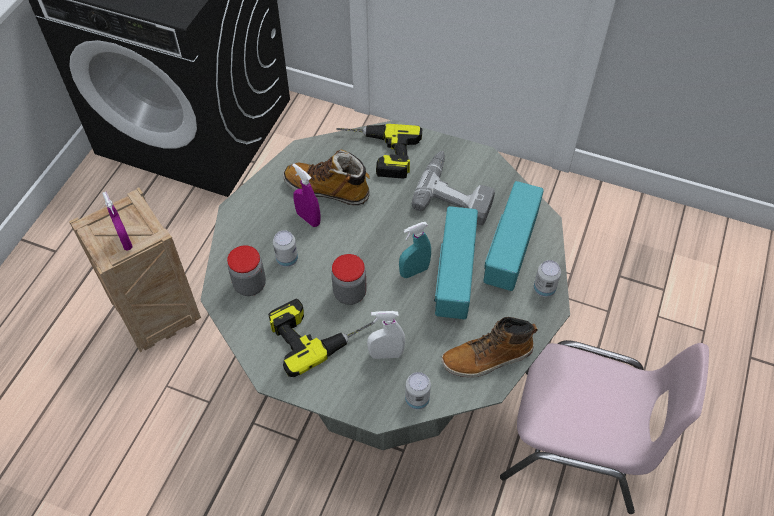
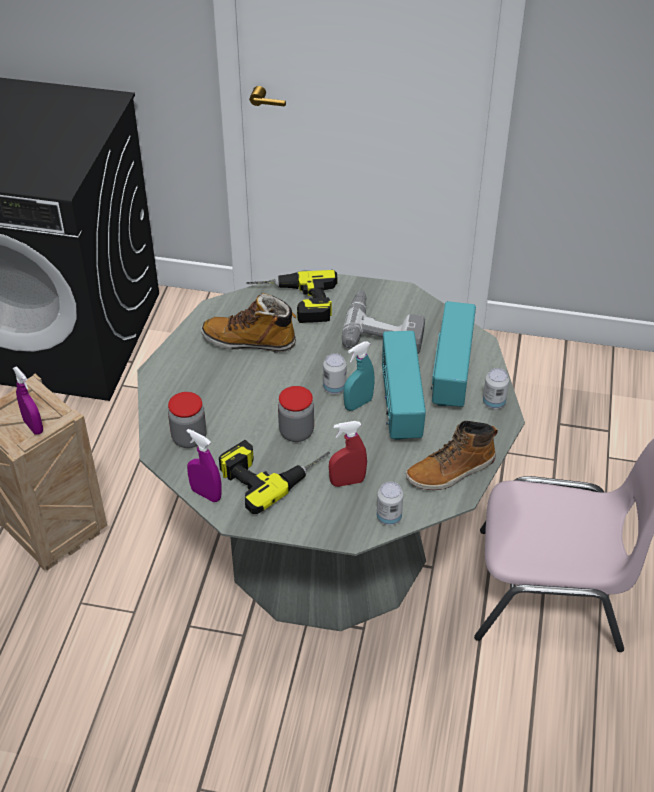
camera: 10 degrees left, 10 degrees down
(287, 259) = (223, 410): can -> can (334, 388)
(308, 218) = (236, 370): purple spray bottle -> purple spray bottle (206, 494)
(386, 354) = (347, 482): white spray bottle -> red spray bottle

